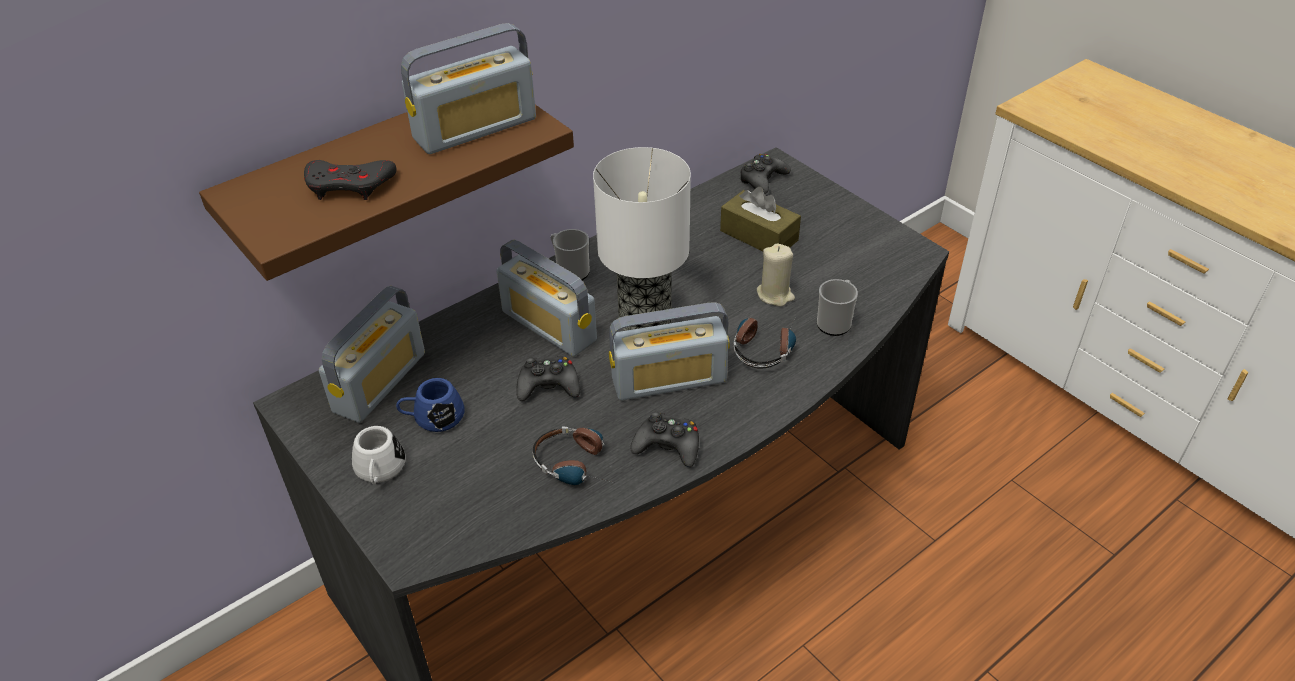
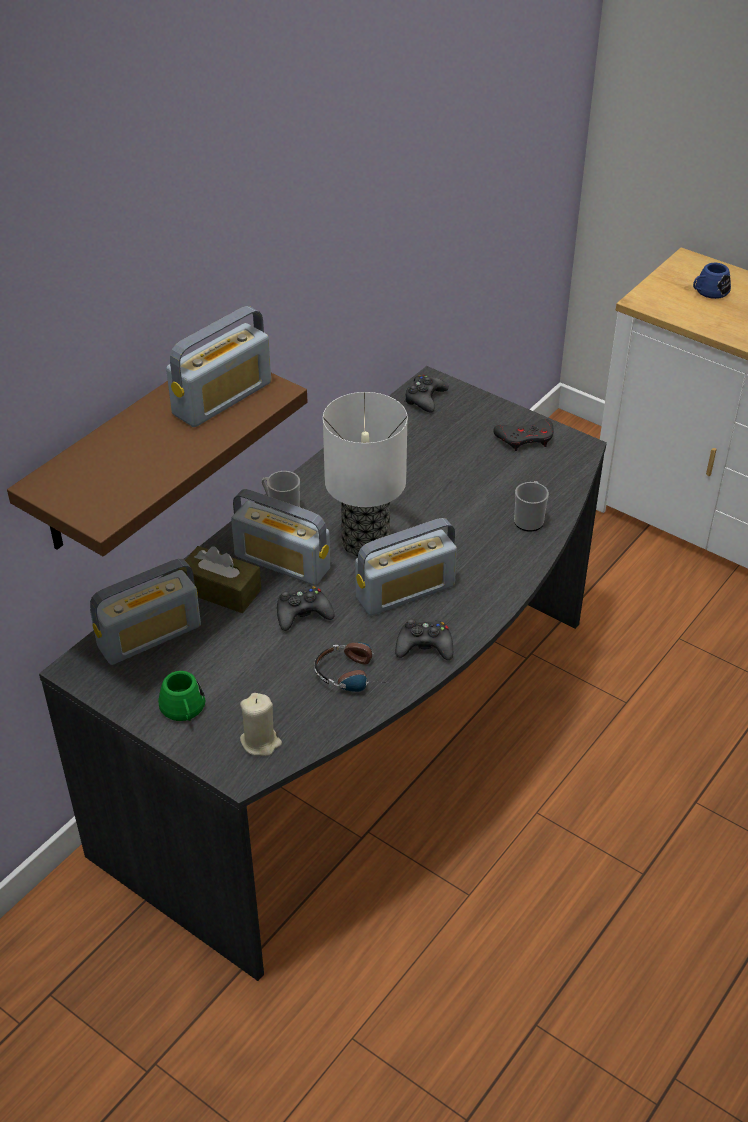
camera: 15 degrees left, 0 degrees up
(349, 185) = (139, 464): grey game controller -> grey game controller (525, 438)
(379, 470) = (184, 710): white mug -> green mug
(380, 382) = (149, 636): radio -> radio turned 45 degrees clockwise
(433, 417) = (211, 658): blue mug -> blue mug (708, 292)
(759, 236) = (439, 452): brown tissue box -> brown tissue box (221, 590)
(764, 346) = (476, 549): headphones -> none
(775, 295) = (471, 503): beige candle -> beige candle (260, 742)

